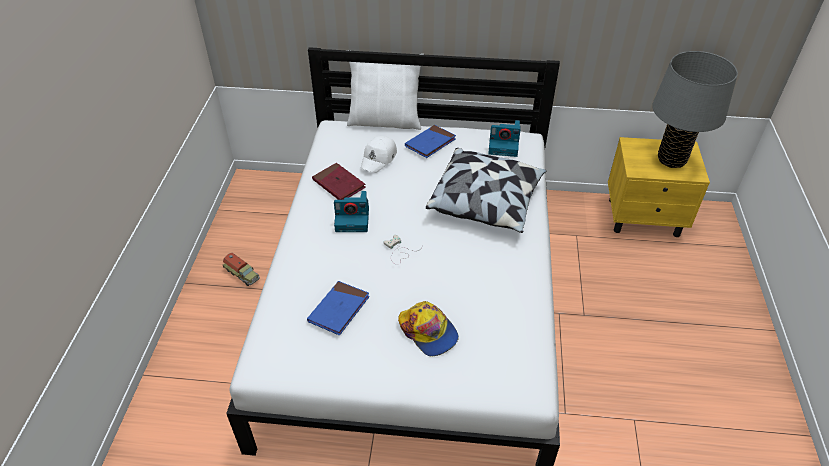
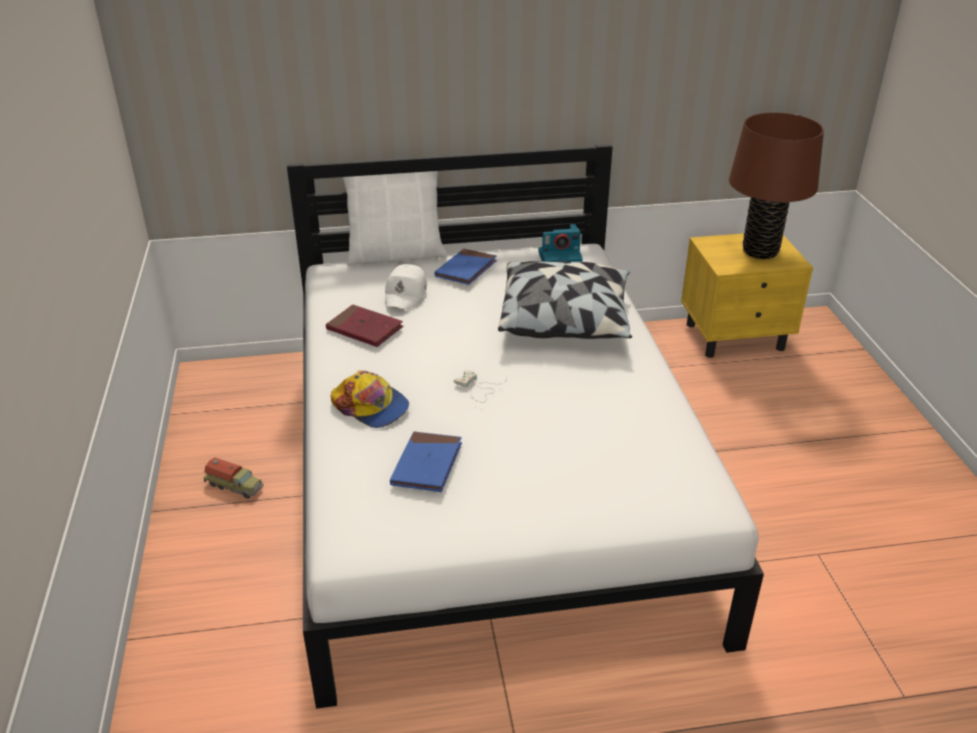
camera: 15 degrees left, 10 degrees down
(353, 219) = (401, 363): camera -> none
(428, 332) = (556, 468): cap -> cap (371, 406)
(671, 160) = (760, 251): grey table lamp -> brown table lamp

